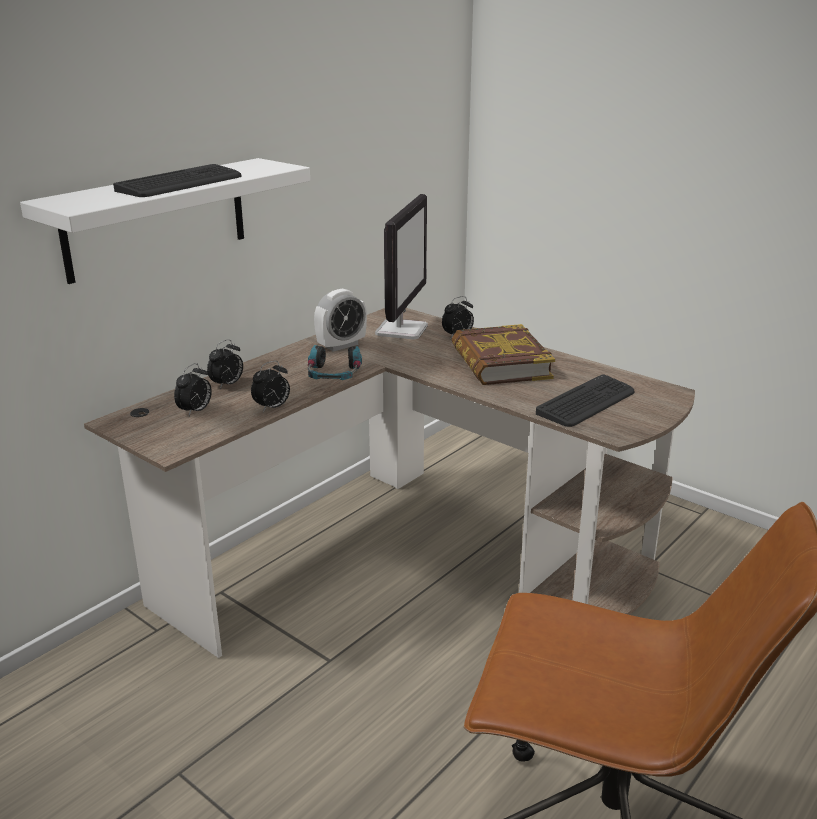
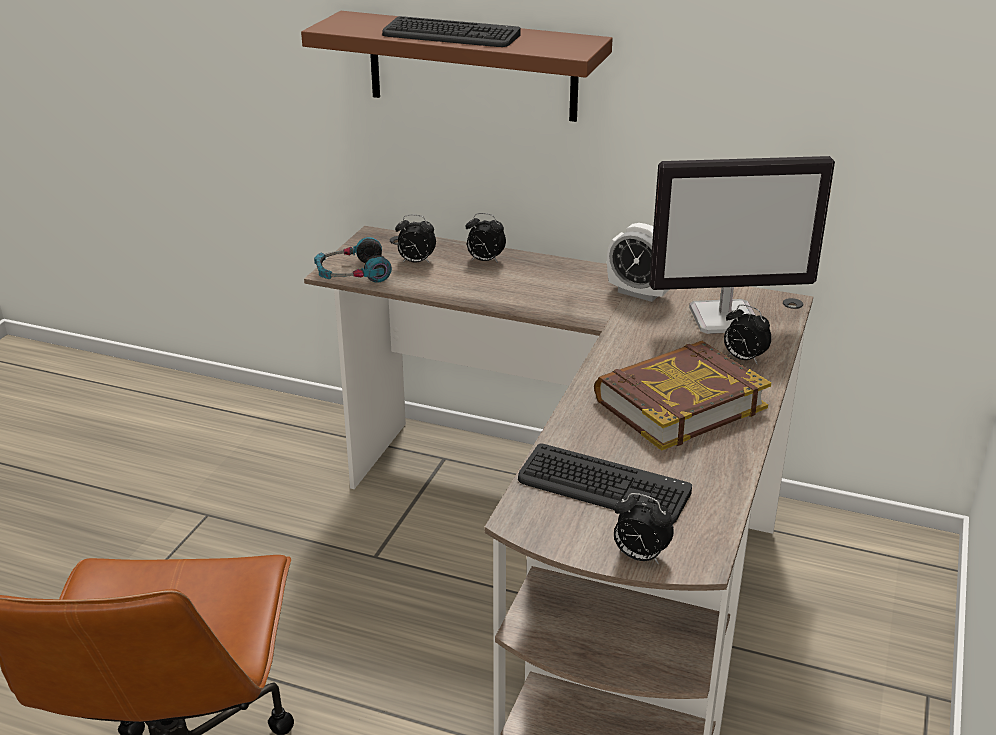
camera: 70 degrees right, 5 degrees up
(157, 219) = (472, 66): white shelf -> brown shelf
(272, 408) = (447, 294): alarm clock -> alarm clock (639, 556)
(333, 375) = (552, 306): headphones -> headphones (352, 274)

